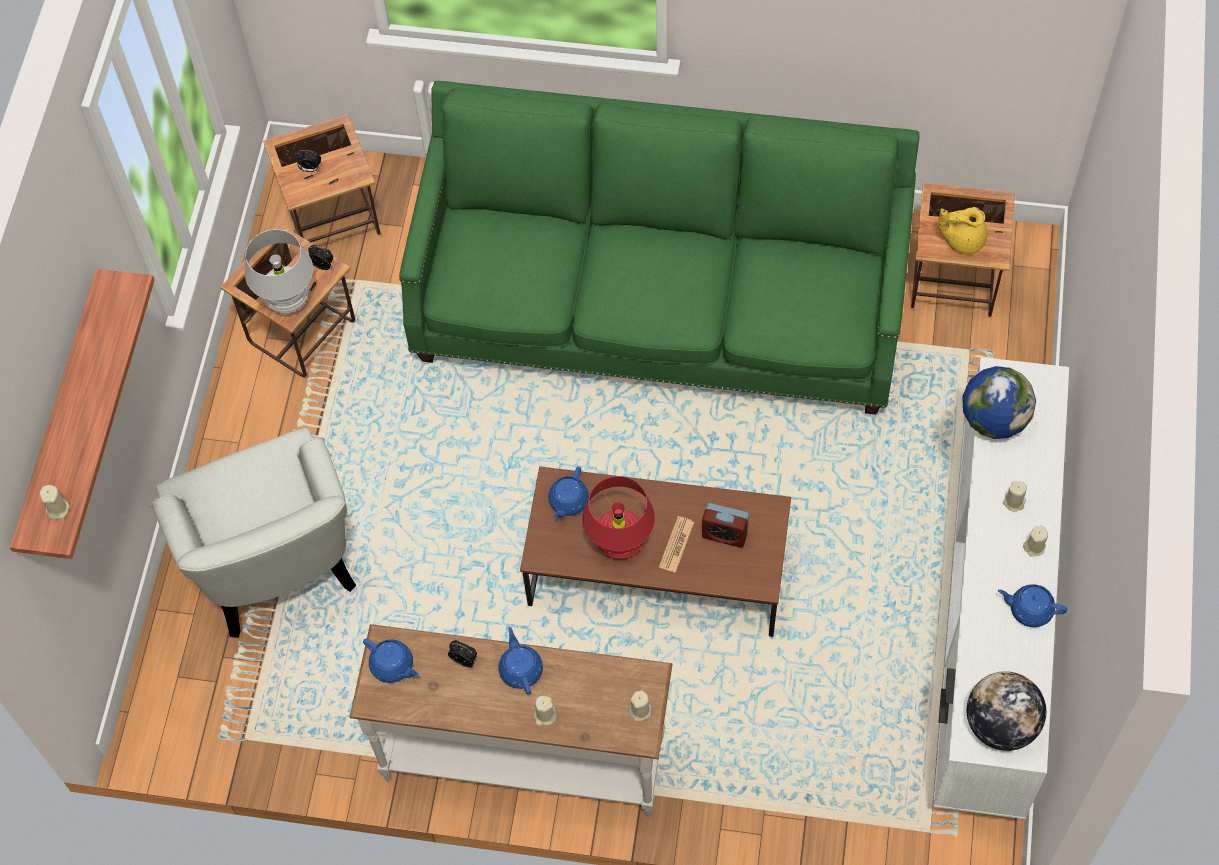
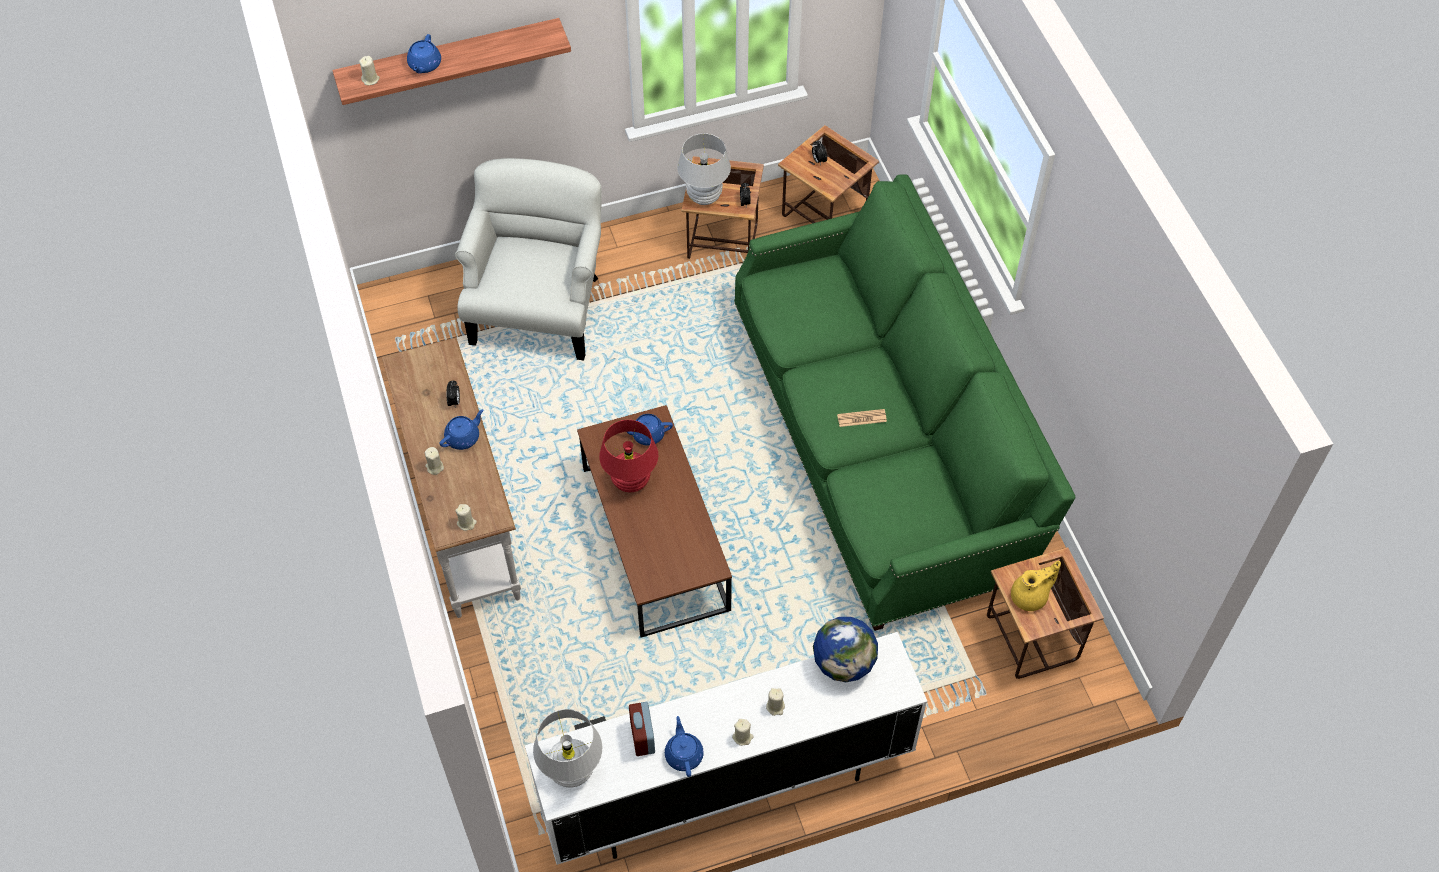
camera: 60 degrees right, 5 degrees down
(273, 561) = (539, 307): white armchair -> white armchair turned 150 degrees clockwise
(393, 666) = (429, 363): blue teapot -> blue teapot (424, 65)
(676, 544) = (649, 517): newspaper -> newspaper (861, 418)
(724, 534) = (675, 545): alarm clock -> alarm clock (642, 737)
(962, 240) = (1030, 596): yellow teapot -> yellow teapot turned 90 degrees clockwise
(1000, 724) = (572, 771): globe -> white table lamp

